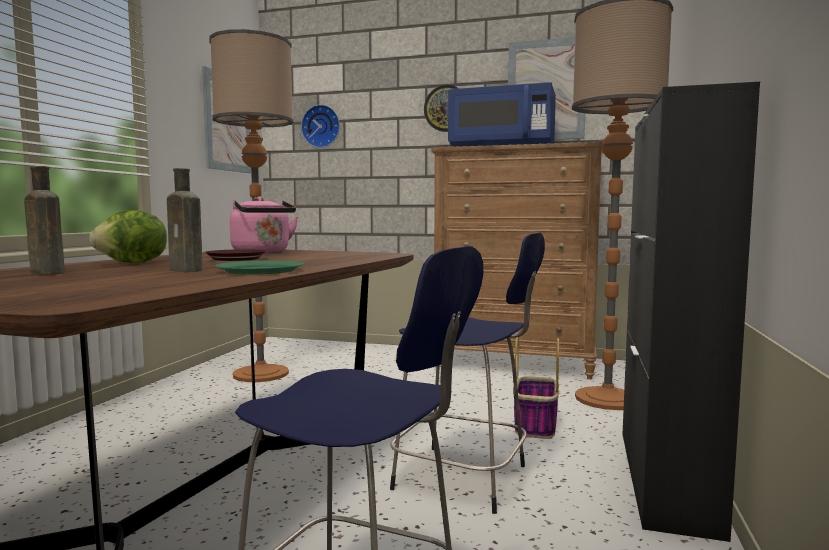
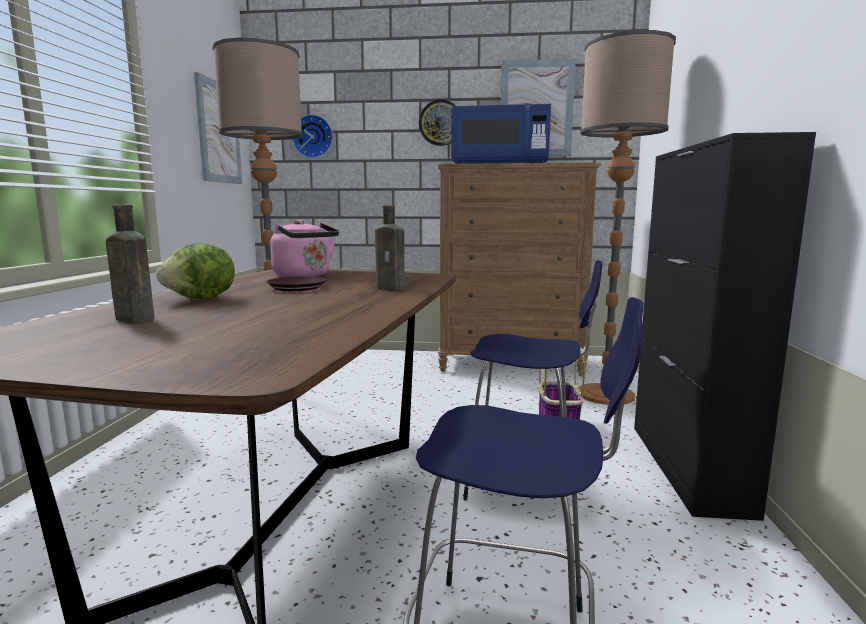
camera: 10 degrees left, 5 degrees up
(187, 270) = (282, 309): brown bottle -> brown bottle (392, 288)
(260, 270) = (356, 307): green plate -> none

